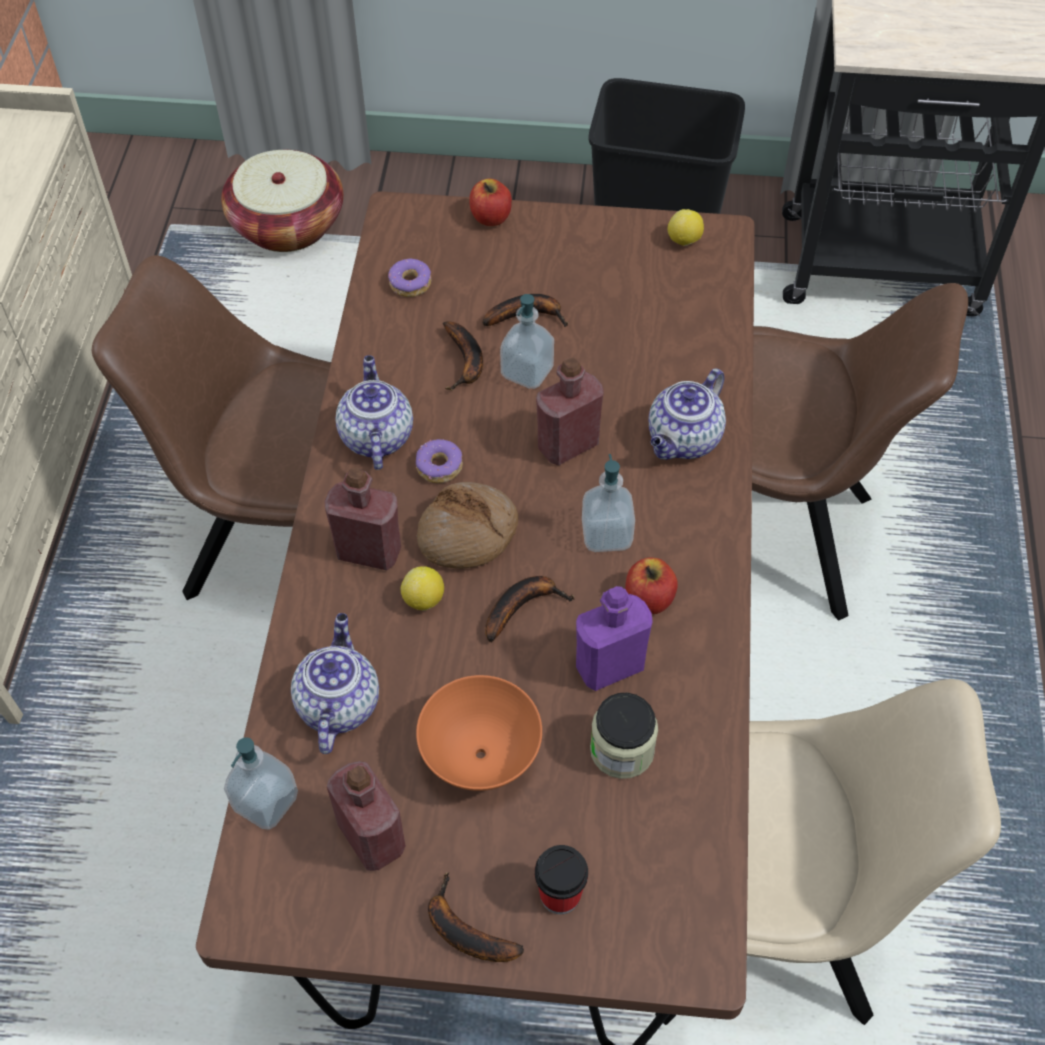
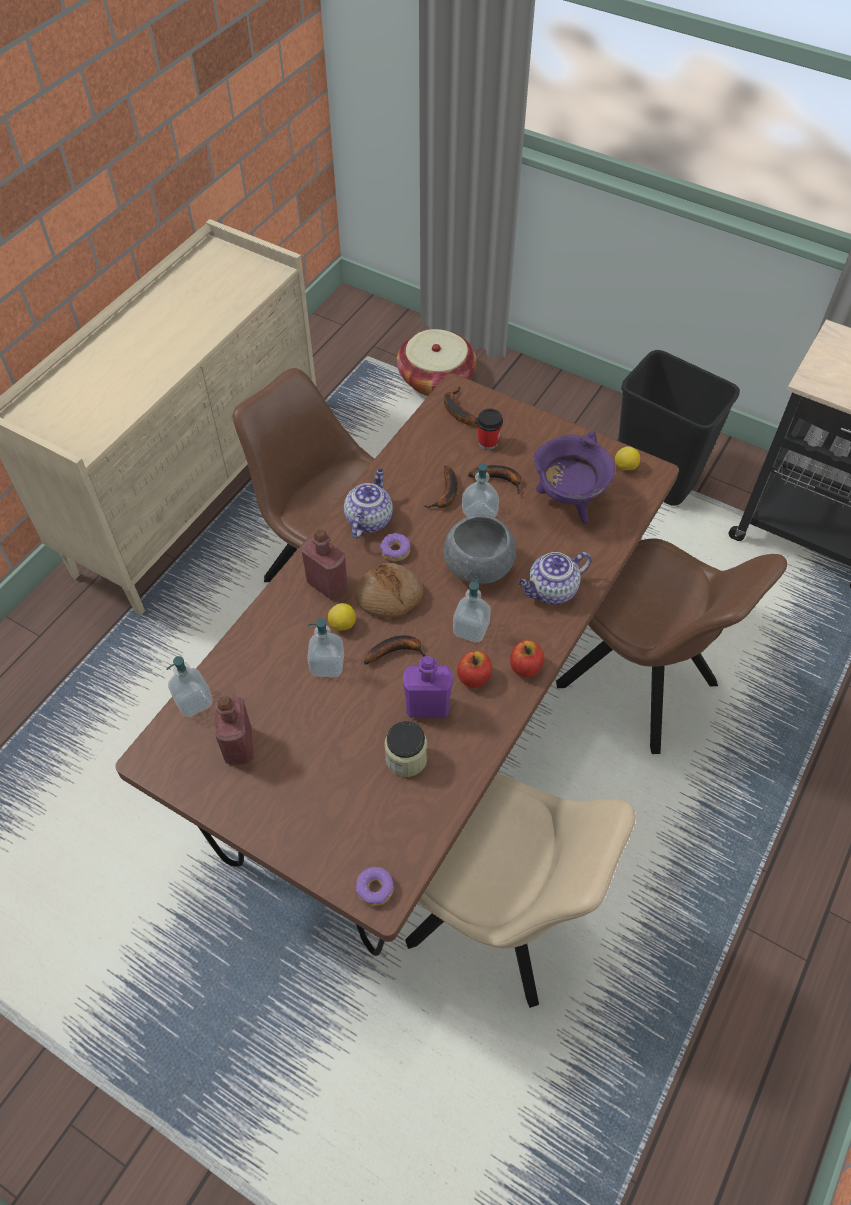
camera: 25 degrees right, 0 degrees up
(338, 703) = (262, 663): teapot -> none
(410, 284) = (440, 436): donut -> donut (375, 889)
(435, 666) = (327, 665): none -> soap dispenser
(464, 930) = (259, 819): banana -> banana (456, 410)
(480, 757) = (323, 727): orange bowl -> none
(491, 217) = (511, 411): apple -> apple (525, 667)
(560, 895) = (323, 824): cup -> cup (488, 442)
(568, 445) = (478, 566): red bottle -> grey bowl
(636, 312) = (568, 501): none -> purple cooking pot

